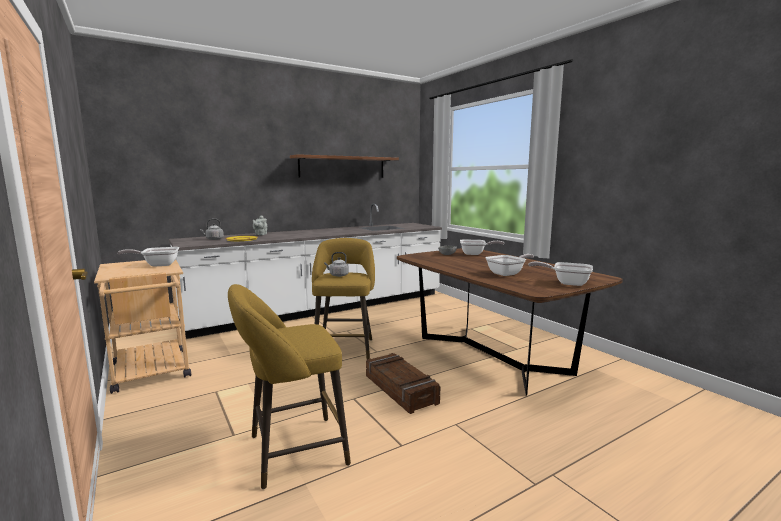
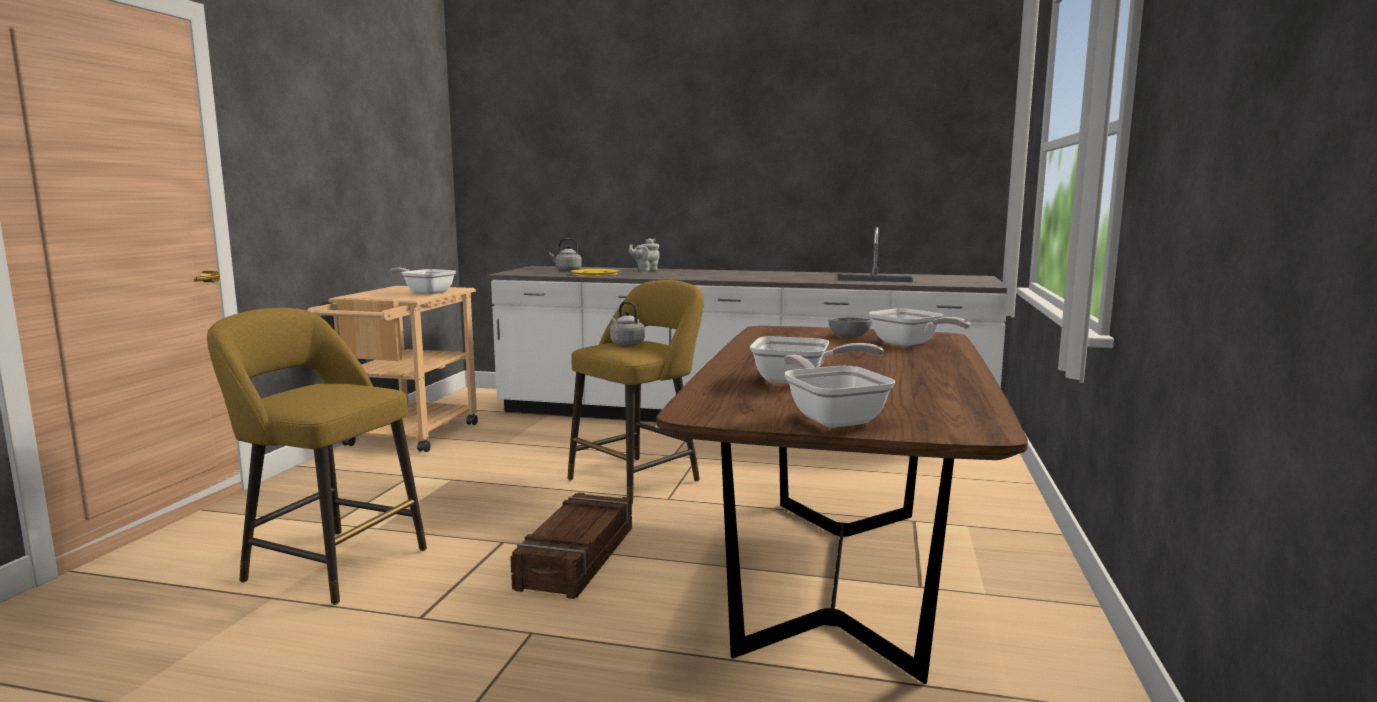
camera: 45 degrees right, 0 degrees up
(342, 167) = (824, 152): shelf -> none

